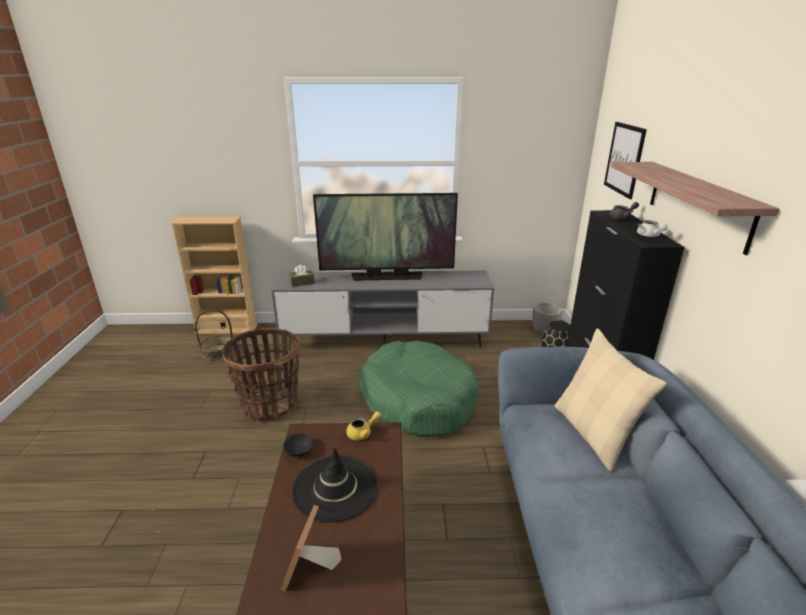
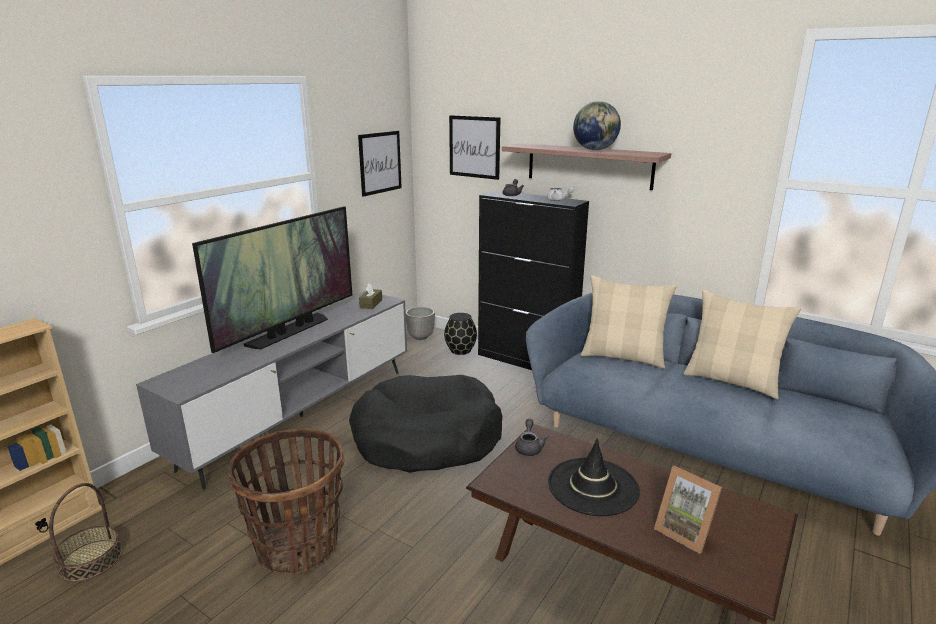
camera: 55 degrees left, 5 degrees down
(298, 450) = (519, 493): black bowl -> none
(302, 283) = (201, 379): brown tissue box -> brown tissue box (371, 304)
(362, 433) = (529, 447): yellow teapot -> grey teapot
(417, 399) = (426, 438): green dog bed -> black dog bed
(541, 161) = (380, 162): none -> picture
(659, 539) = (731, 381): none -> beige pillow
(688, 184) = (595, 150): none -> globe

